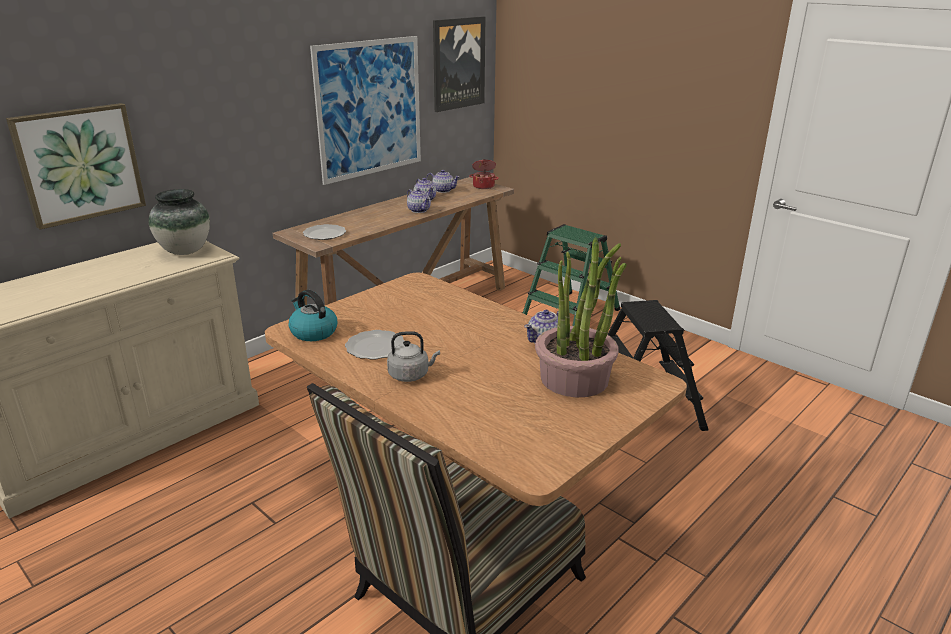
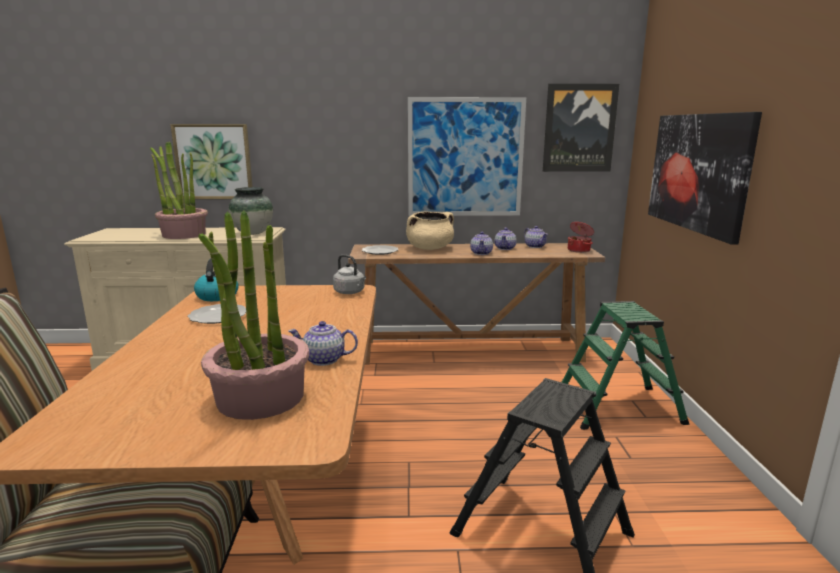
camera: 45 degrees right, 10 degrees down
(98, 279) = (184, 234): none -> potted plant
(362, 217) = (430, 248): none -> beige cooking pot
(411, 375) = (184, 340): grey kettle -> grey kettle (350, 292)
(597, 108) = (698, 172): none -> picture

